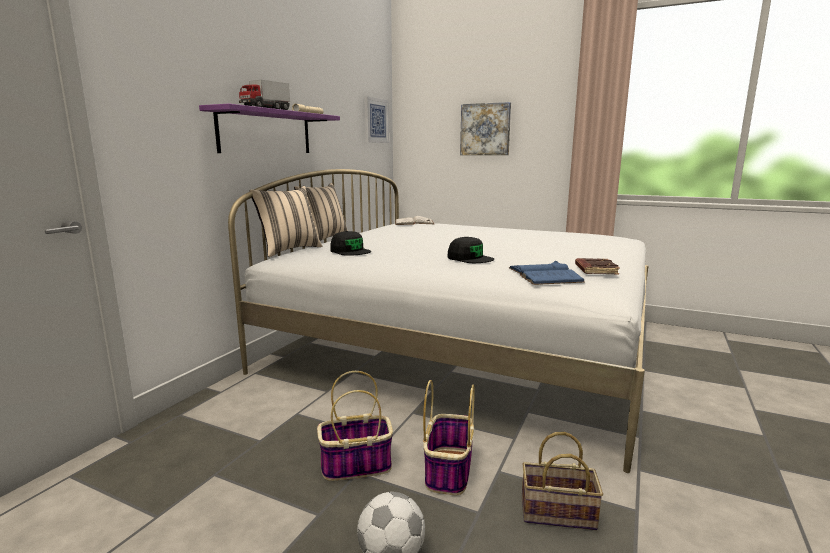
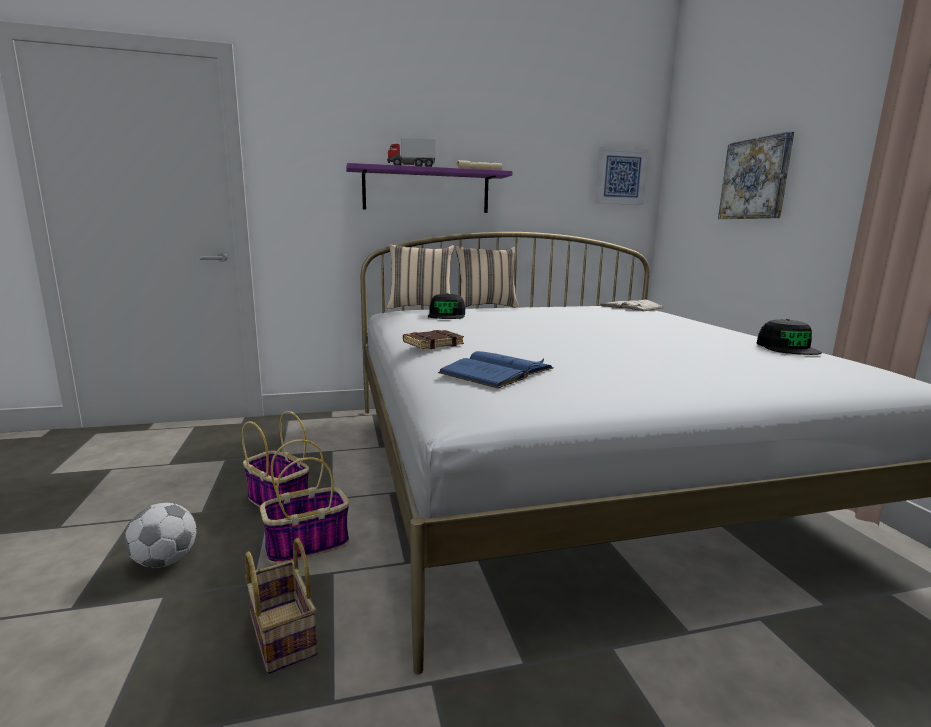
camera: 50 degrees right, 0 degrees up
(470, 258) = (507, 341): black cap -> black cap (787, 348)
(595, 270) = (581, 385): brown book -> brown book (433, 344)

